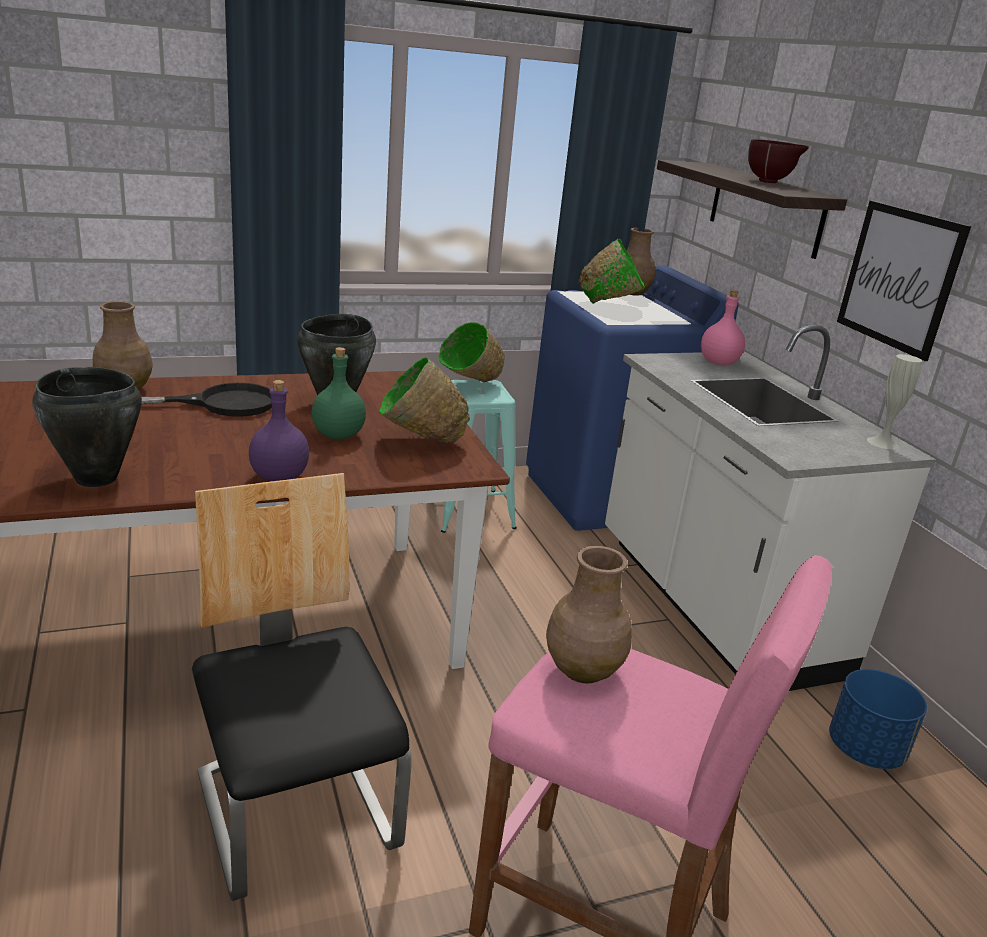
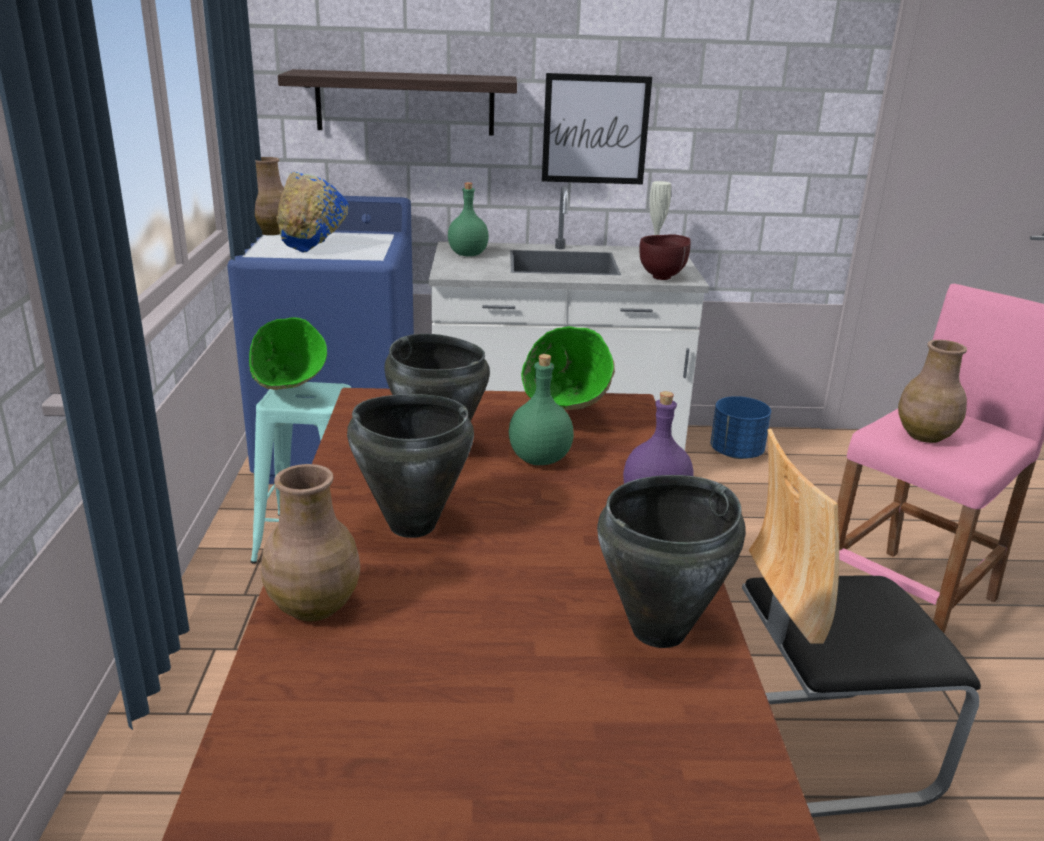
camera: 70 degrees left, 0 degrees up
(222, 403) = (411, 525): black frying pan -> black cooking pot
(610, 304) = (311, 247): green bowl -> blue bowl
(719, 363) = (468, 254): pink bottle -> green bottle
(770, 182) = (431, 75): brown bowl -> brown bowl (663, 277)

